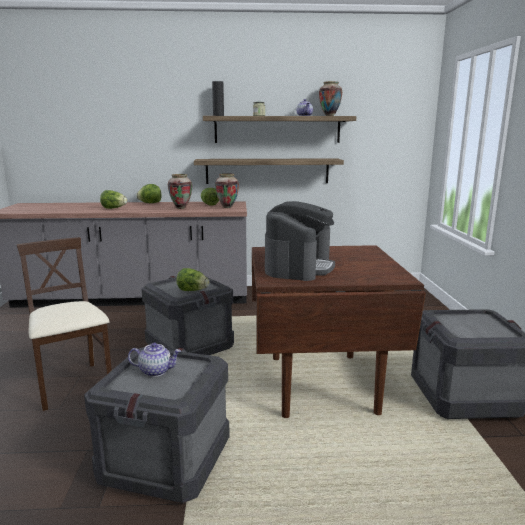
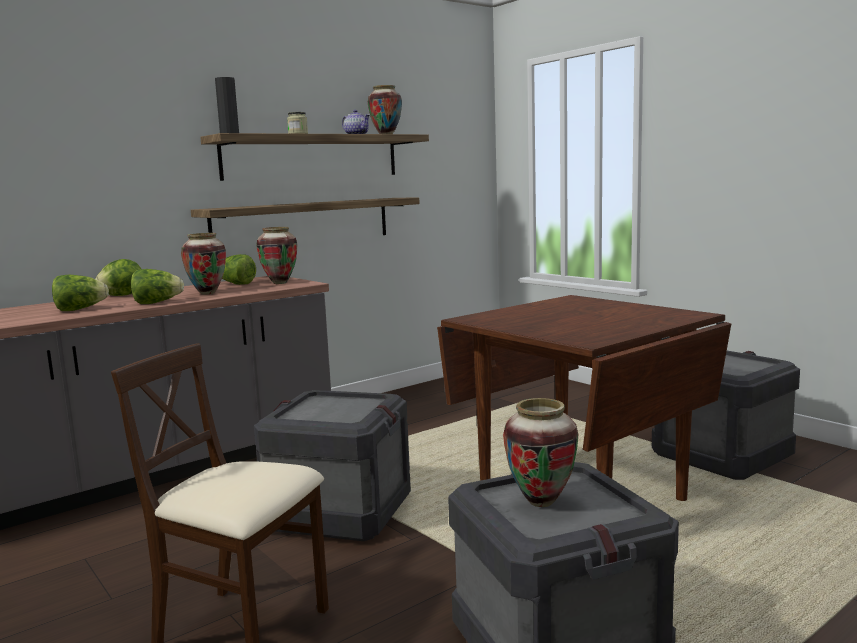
camera: 35 degrees left, 5 degrees down
(156, 371) = (541, 502): teapot -> vase
(193, 291) = (353, 411): lettuce -> lettuce (157, 303)
(299, 267) = (569, 325): coffee machine -> none

